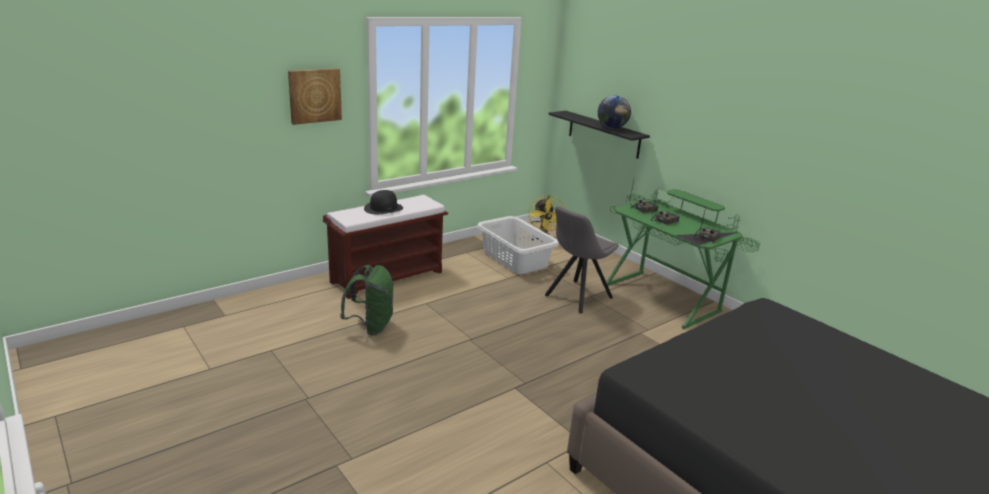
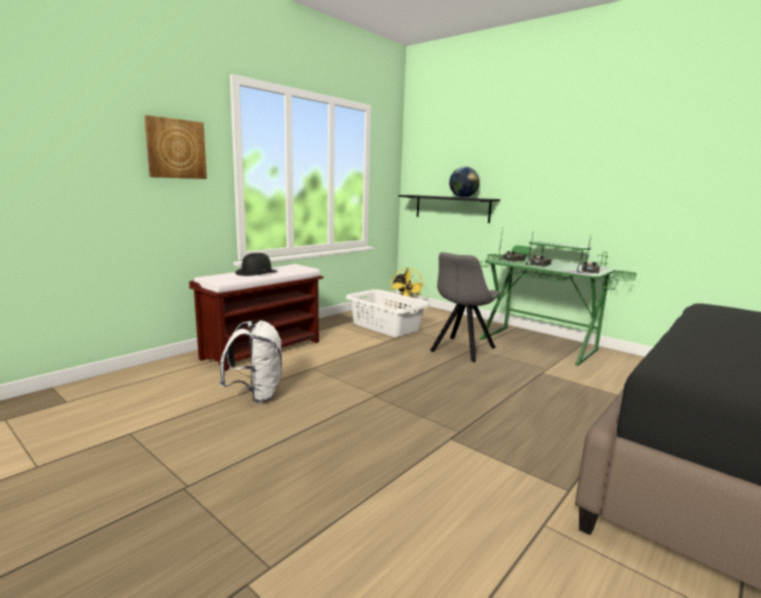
camera: 10 degrees left, 10 degrees down
(371, 326) = (256, 395): green backpack -> white backpack

